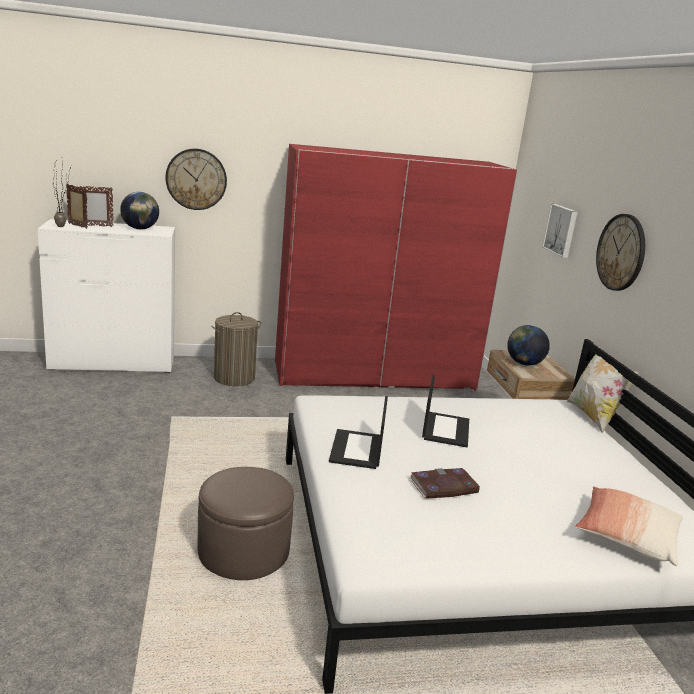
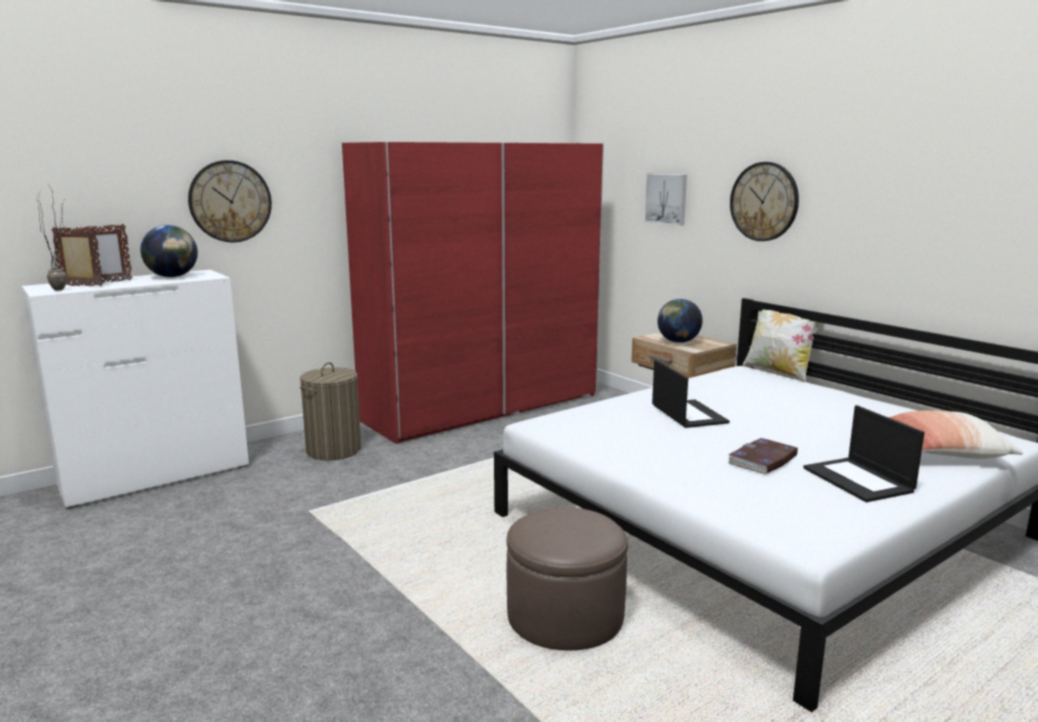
camera: 25 degrees left, 5 degrees down
(357, 450) = (644, 454): laptop -> laptop (859, 480)

